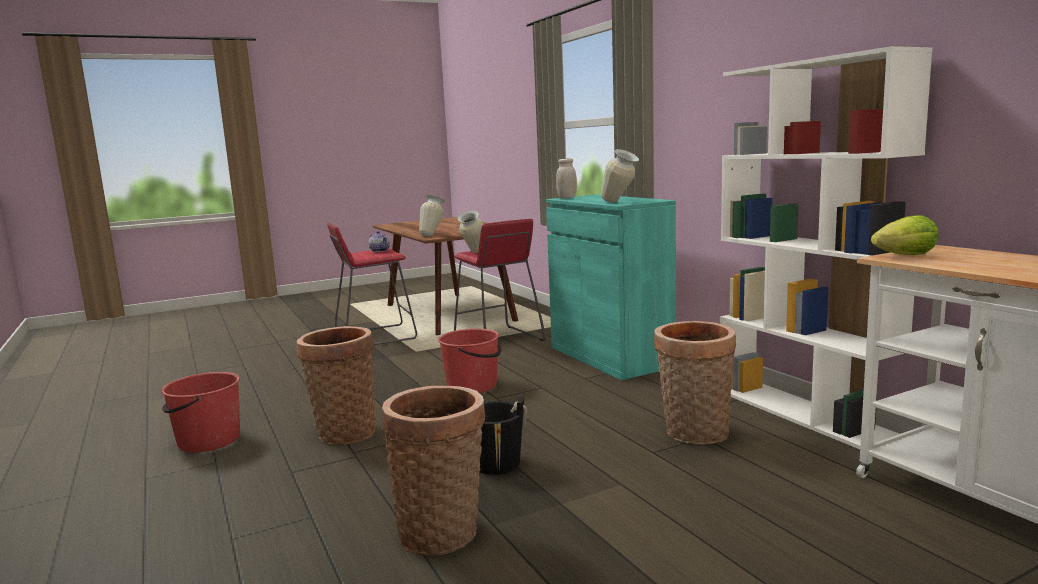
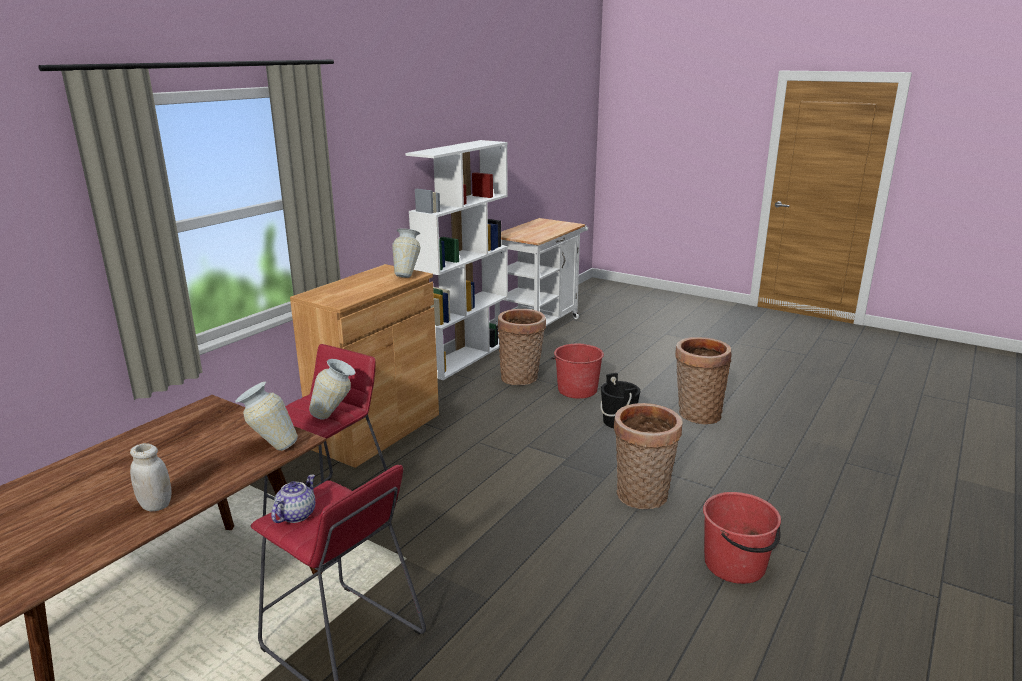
camera: 120 degrees left, 10 degrees up
(473, 386) = (496, 475): red bucket -> red bucket (577, 390)
(567, 198) = (337, 301): white jar -> white jar (156, 505)
(610, 357) = (376, 431): turquoise cabinet -> brown cabinet
(906, 256) = (529, 238): lettuce -> none

